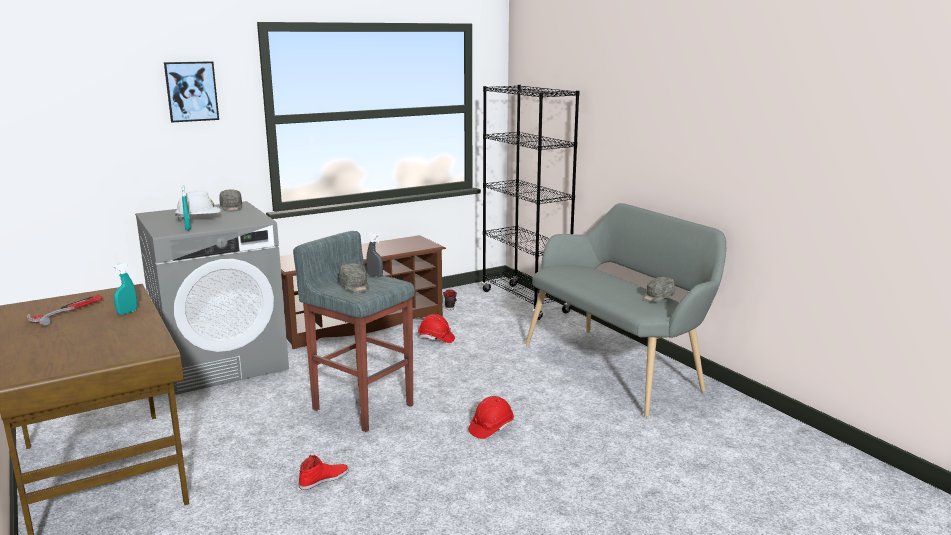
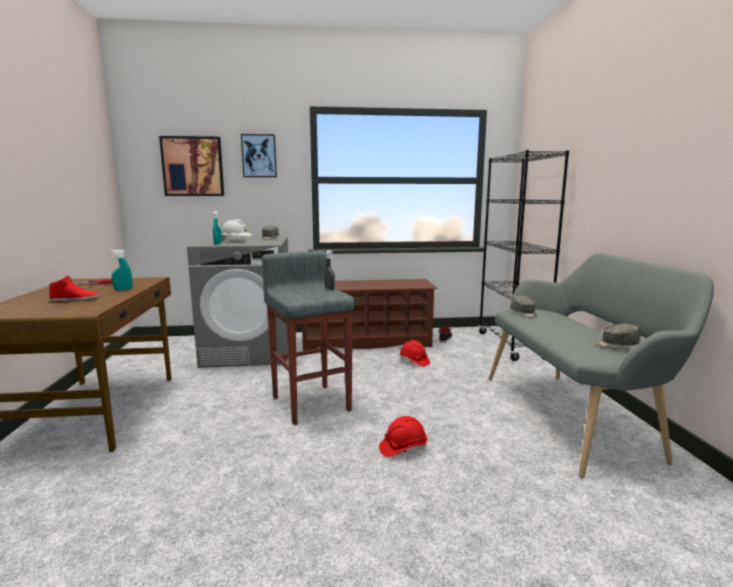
camera: 25 degrees right, 5 degrees down
(93, 111) = (193, 166): none -> picture
(323, 479) = (222, 458): red shoe -> red shoe (75, 299)
(355, 286) = (302, 293): grey cap -> grey cap (524, 313)

